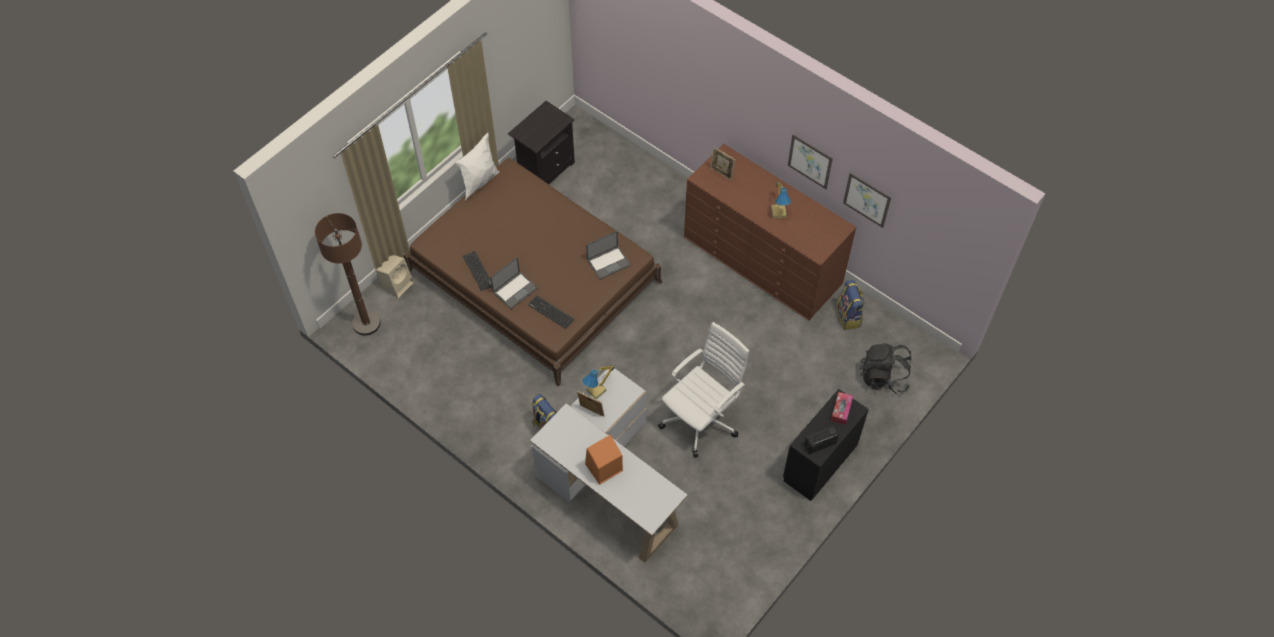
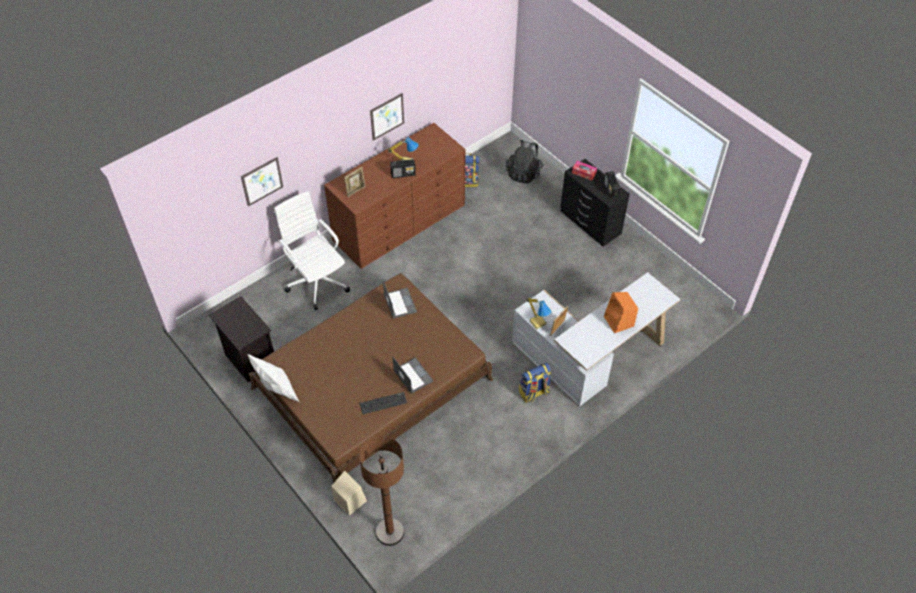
camera: 80 degrees left, 5 degrees down
(551, 312) = (443, 352): keyboard -> none
(702, 419) = (541, 286): white office chair -> white office chair (317, 281)
(760, 211) = (403, 174): none -> radio
(867, 200) = (432, 94): picture -> picture (262, 181)

